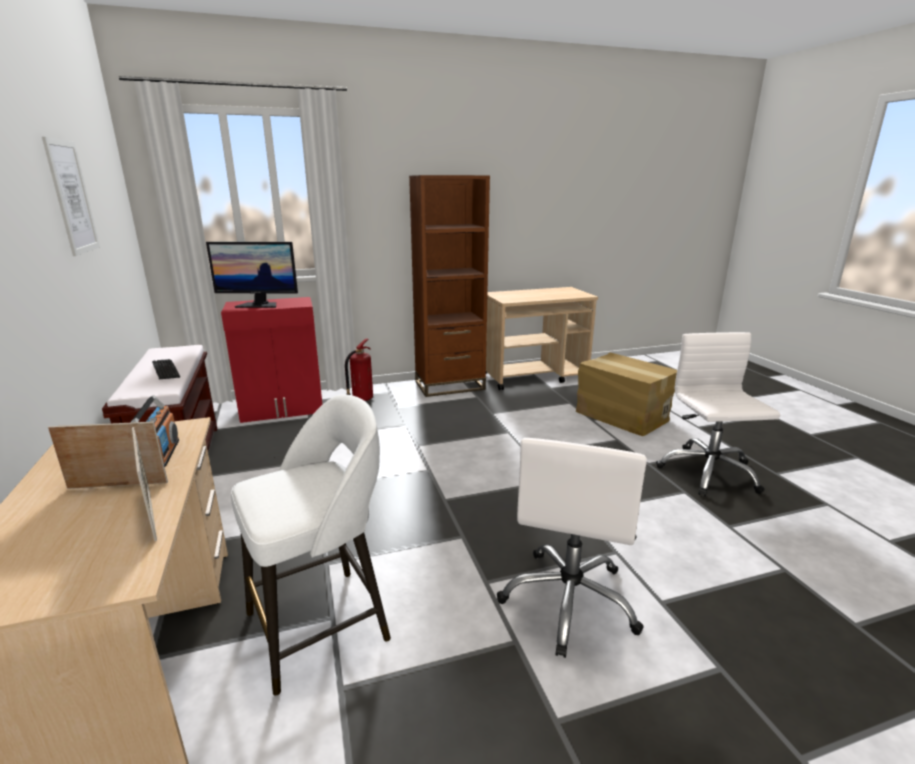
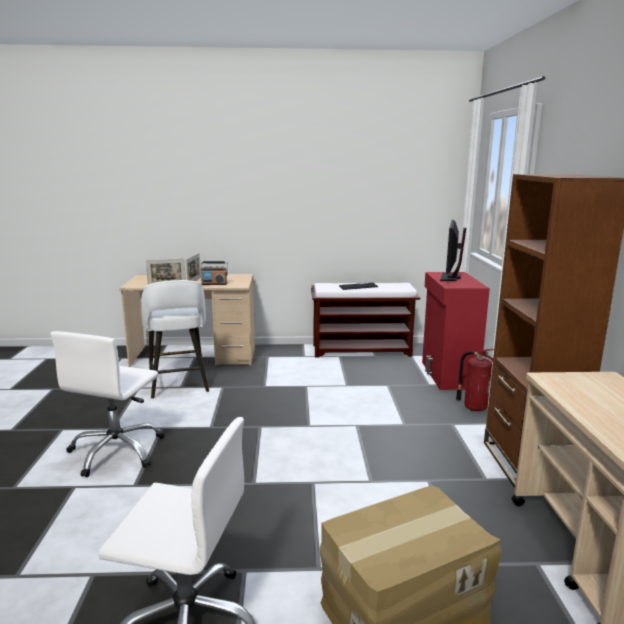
camera: 105 degrees right, 5 degrees down
(72, 197) = (353, 179): picture -> none
(569, 600) = (117, 451): white office chair -> white office chair turned 105 degrees counterclockwise

